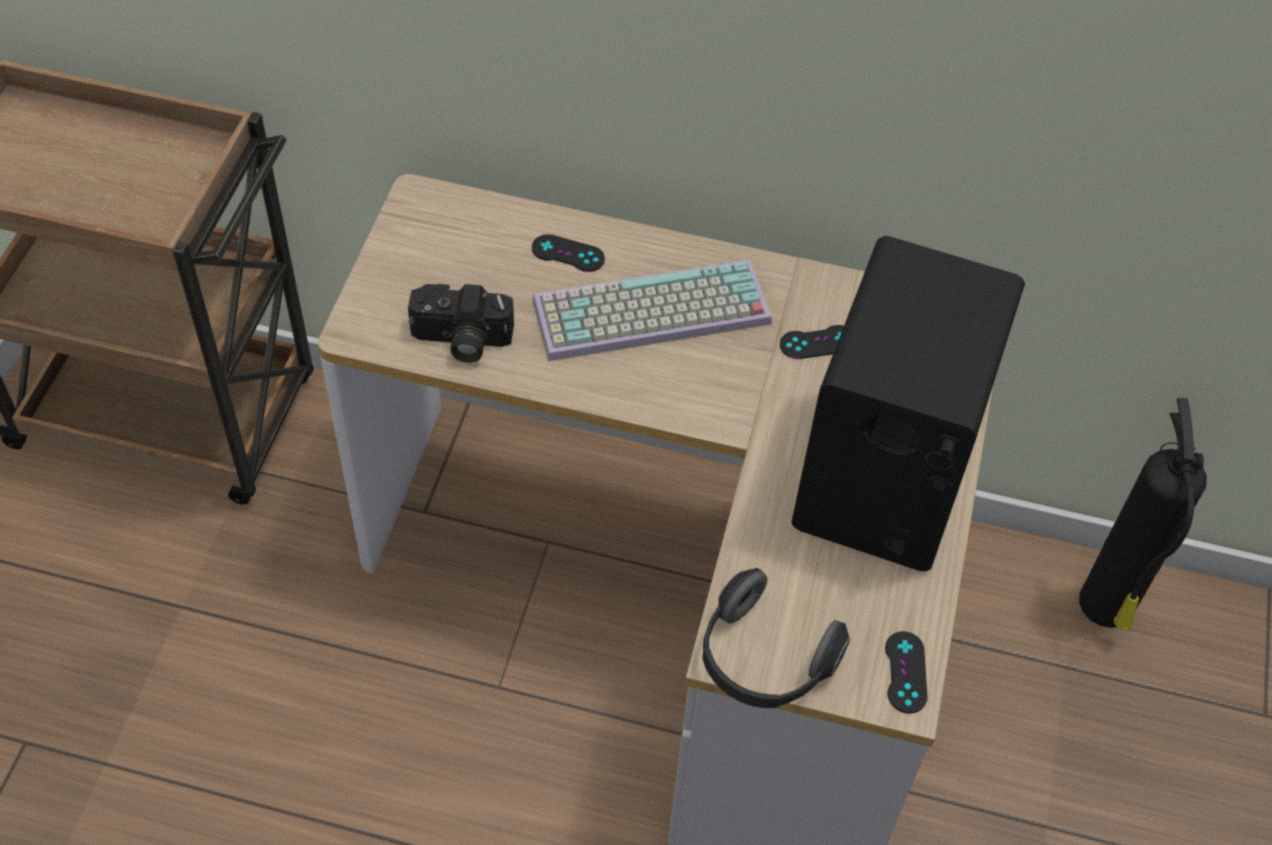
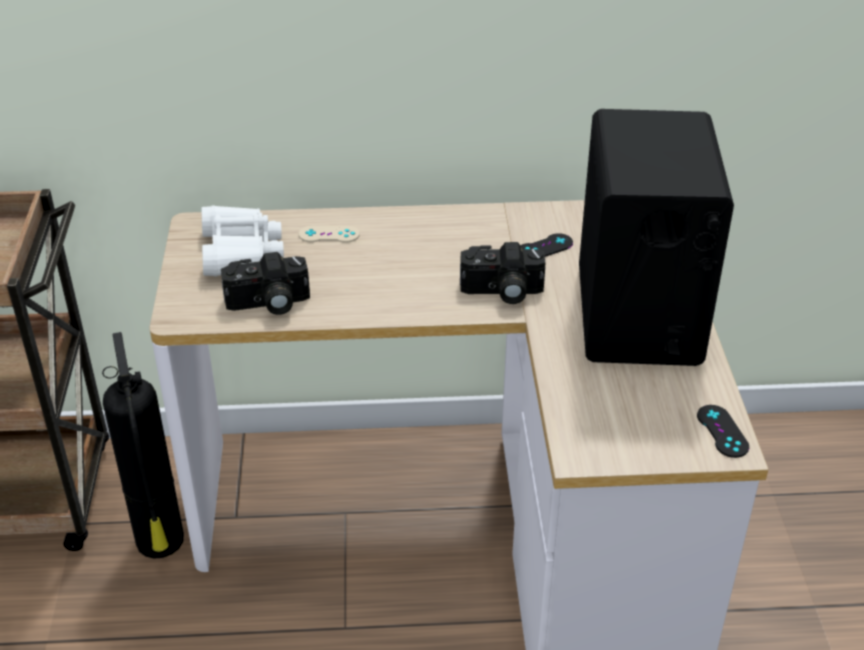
camera: 15 degrees left, 15 degrees down
(456, 253) = (240, 252): none -> white binoculars
(568, 253) = (329, 234): black game controller -> beige game controller
(649, 315) = (410, 258): keyboard -> none
(736, 397) = (501, 292): none -> camera
(763, 661) = (610, 451): headphones -> none
(1106, 607) = (782, 448): fire extinguisher -> fire extinguisher (160, 543)

